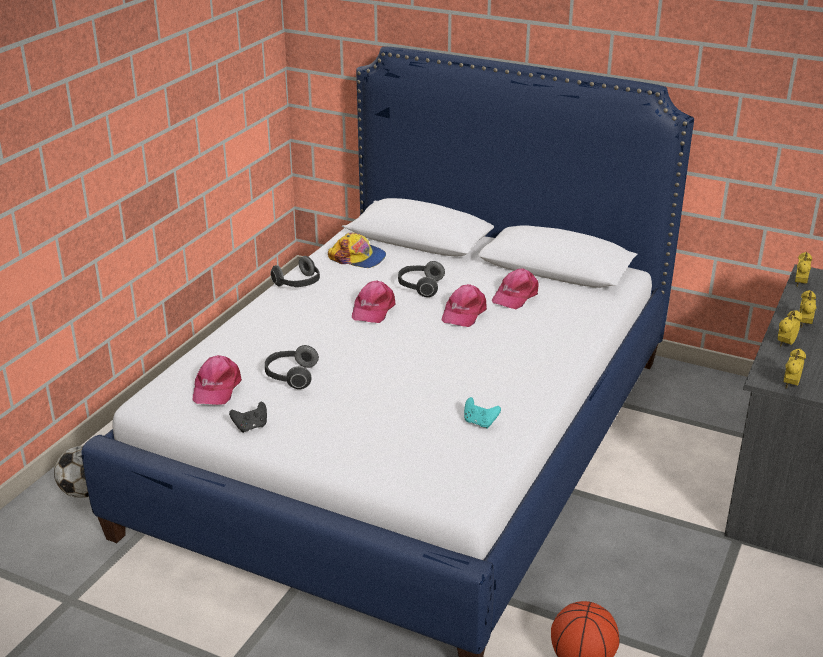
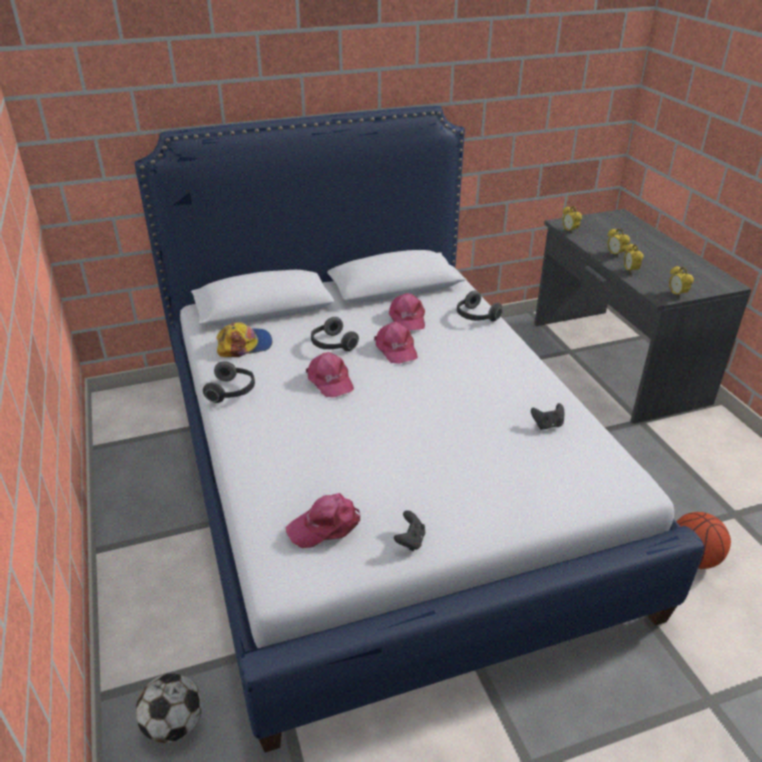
camera: 45 degrees left, 5 degrees up
(216, 387) = (325, 525): pink cap -> pink cap turned 105 degrees clockwise
(290, 376) = (367, 474): headphones -> headphones (475, 317)
(480, 422) = (547, 425): turquoise game controller -> black game controller

